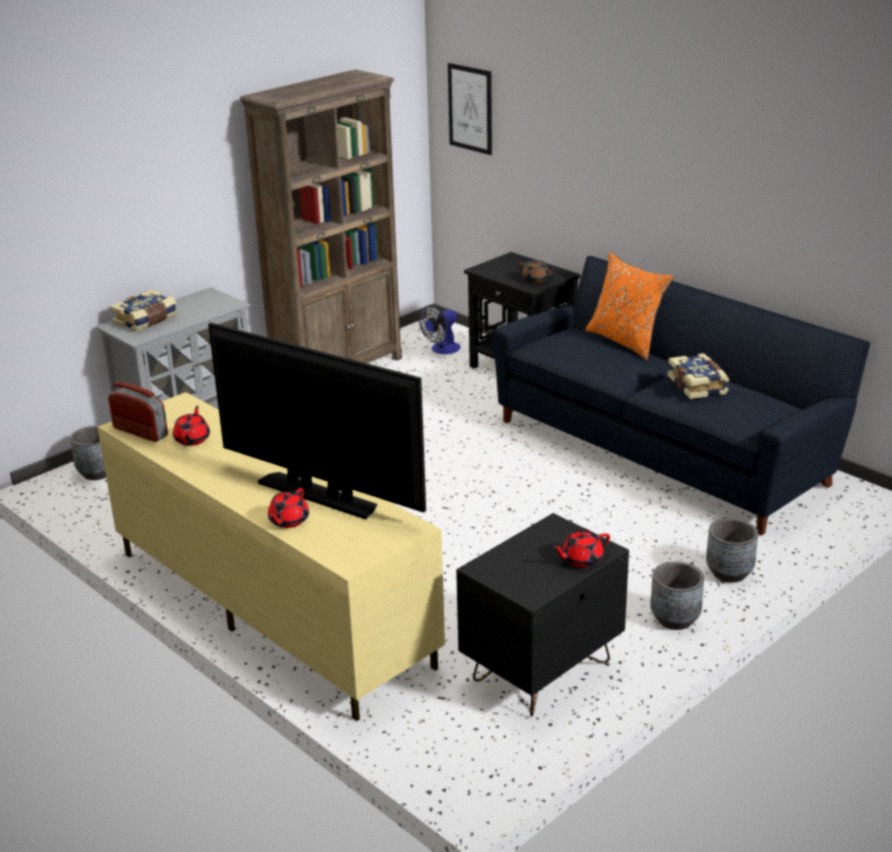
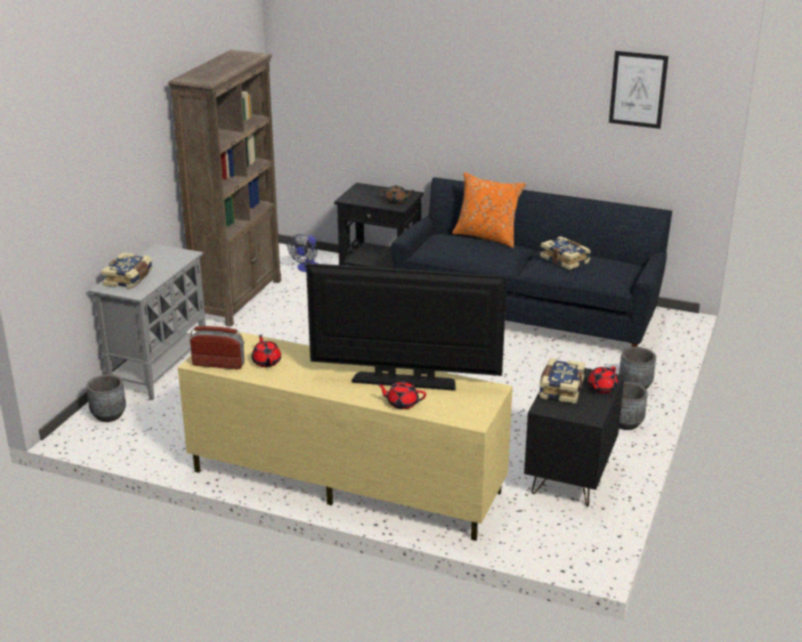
camera: 25 degrees left, 0 degrees up
(288, 521) = (402, 403): red teapot -> red teapot turned 105 degrees clockwise
(470, 108) = (311, 72): picture -> picture (638, 89)
(526, 548) = (560, 388): none -> book

